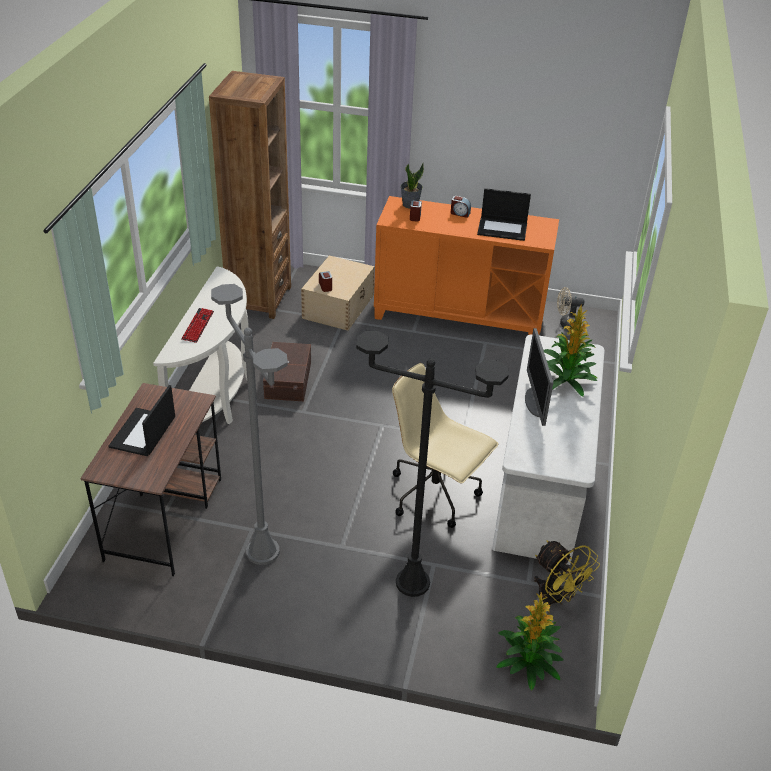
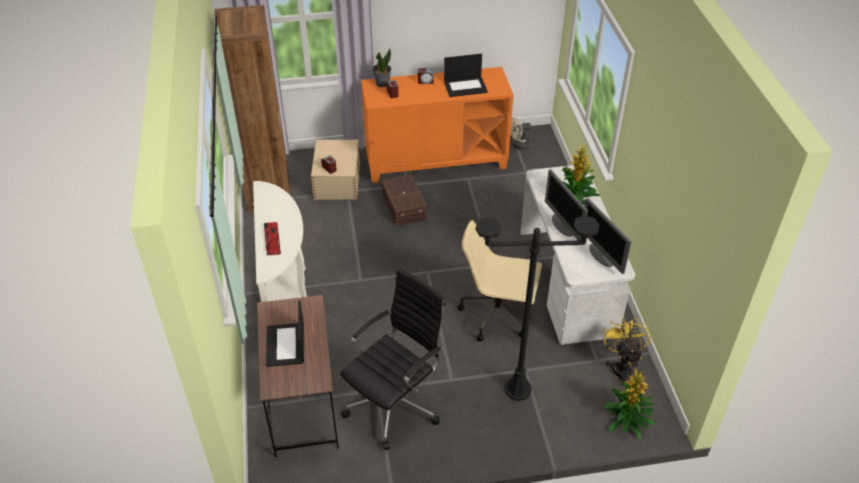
camera: 20 degrees left, 5 degrees up
(262, 551) = (395, 404): grey floor lamp -> black office chair
(289, 379) = (334, 256): brown storage box -> brown storage box (404, 206)
(556, 599) = (621, 366): yellow fan -> yellow fan turned 120 degrees counterclockwise
(563, 448) = (601, 255): none -> monitor

